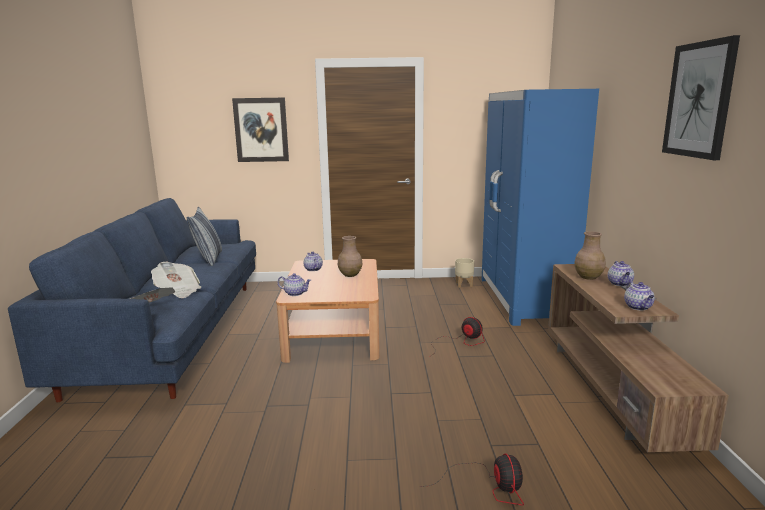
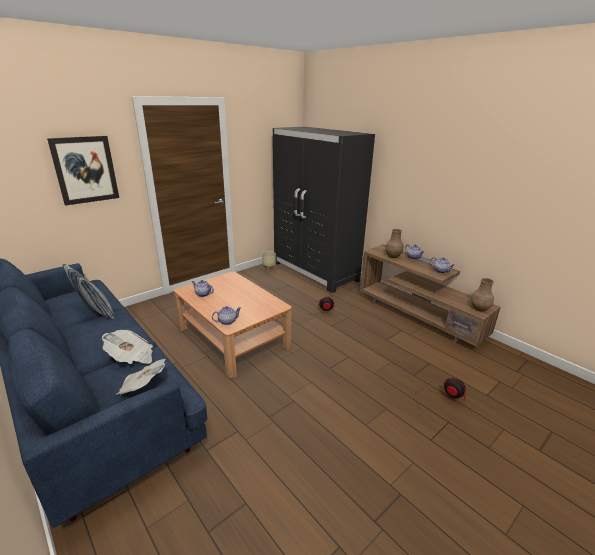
camera: 40 degrees left, 10 degrees up
(350, 275) = (239, 291): brown vase -> brown vase (479, 309)
(522, 299) = (314, 272): blue cabinet -> black cabinet
(699, 100) = (472, 154): picture -> none

